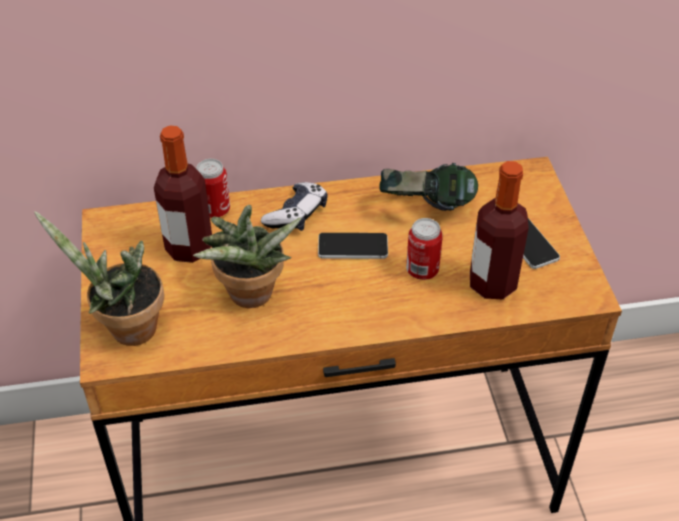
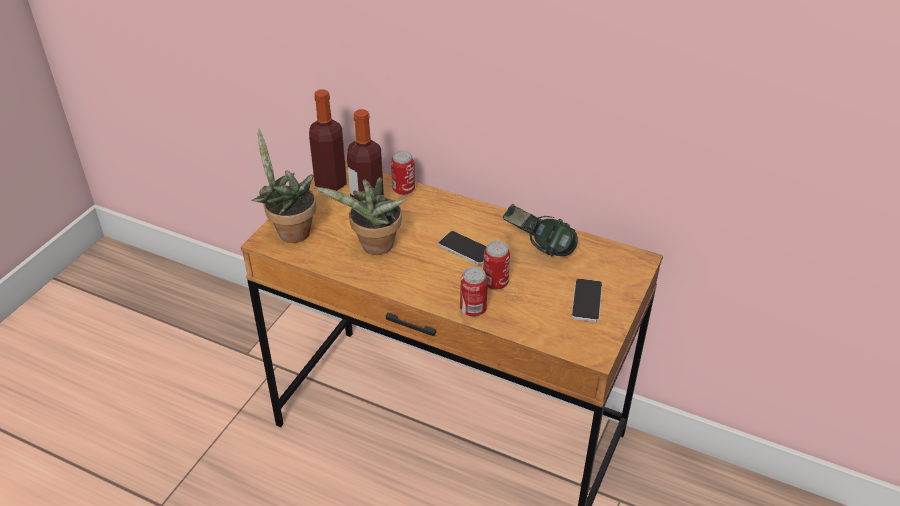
camera: 35 degrees right, 5 degrees down
(296, 214) = (450, 214): game controller -> none
(429, 313) = (473, 309): none -> can
(492, 284) = (533, 313): bottle -> bottle (330, 183)

